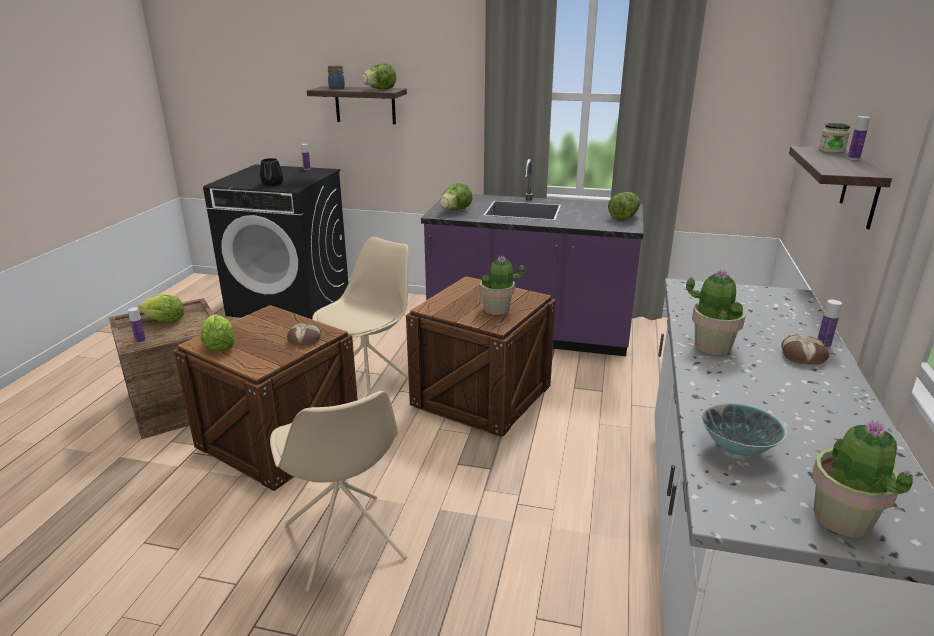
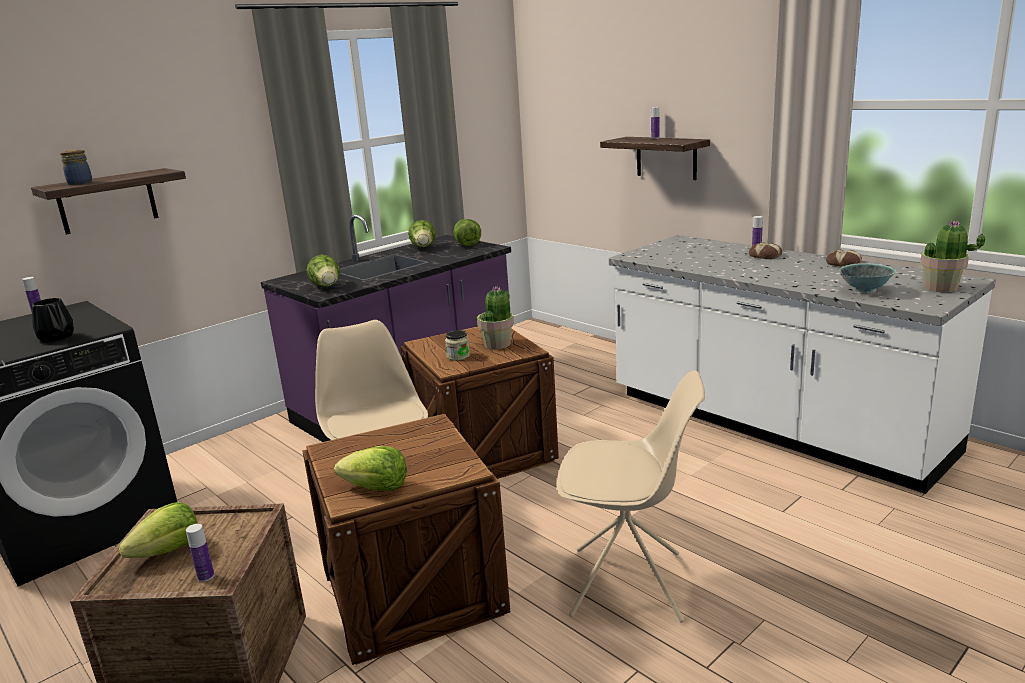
camera: 55 degrees left, 5 degrees down
(305, 339) = (432, 436): bread -> bread (844, 263)
(380, 89) = (146, 173): lettuce -> lettuce (424, 247)
(712, 346) = (731, 269): potted plant -> none
(831, 151) = (628, 138): jar -> jar (458, 356)

